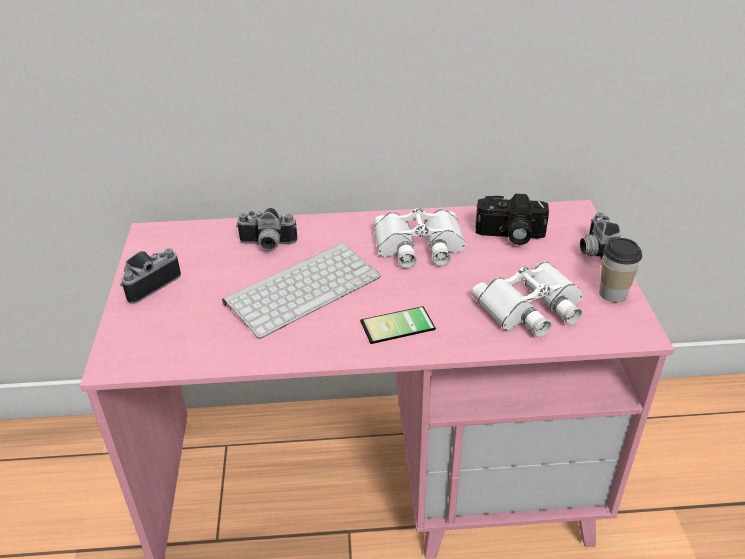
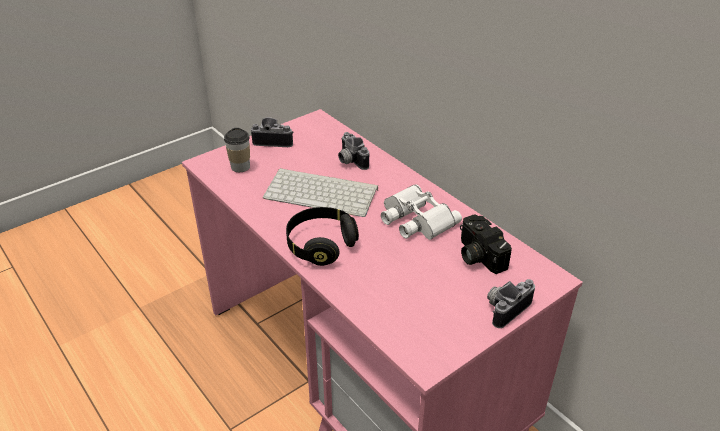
camera: 55 degrees right, 0 degrees up
(398, 328) = (321, 245): phone -> black headphones
(532, 308) = (400, 297): white binoculars -> none
(613, 293) = (461, 334): cup -> cup (240, 167)

